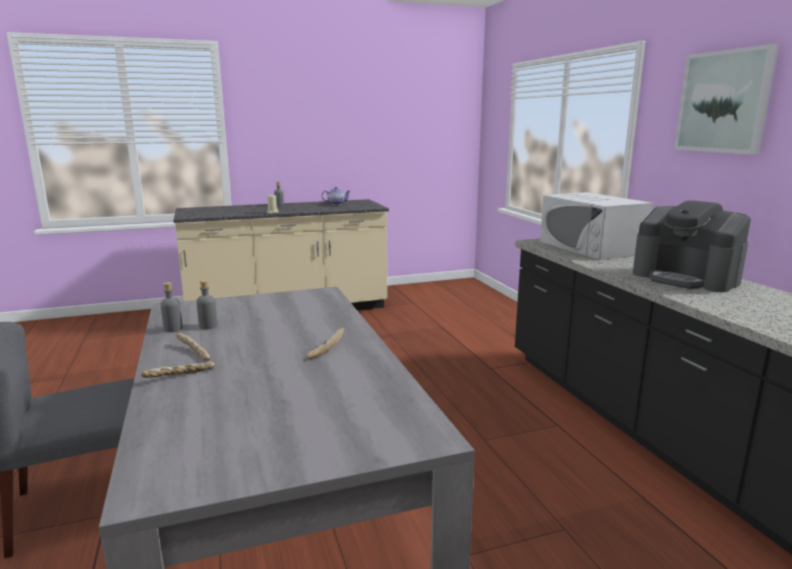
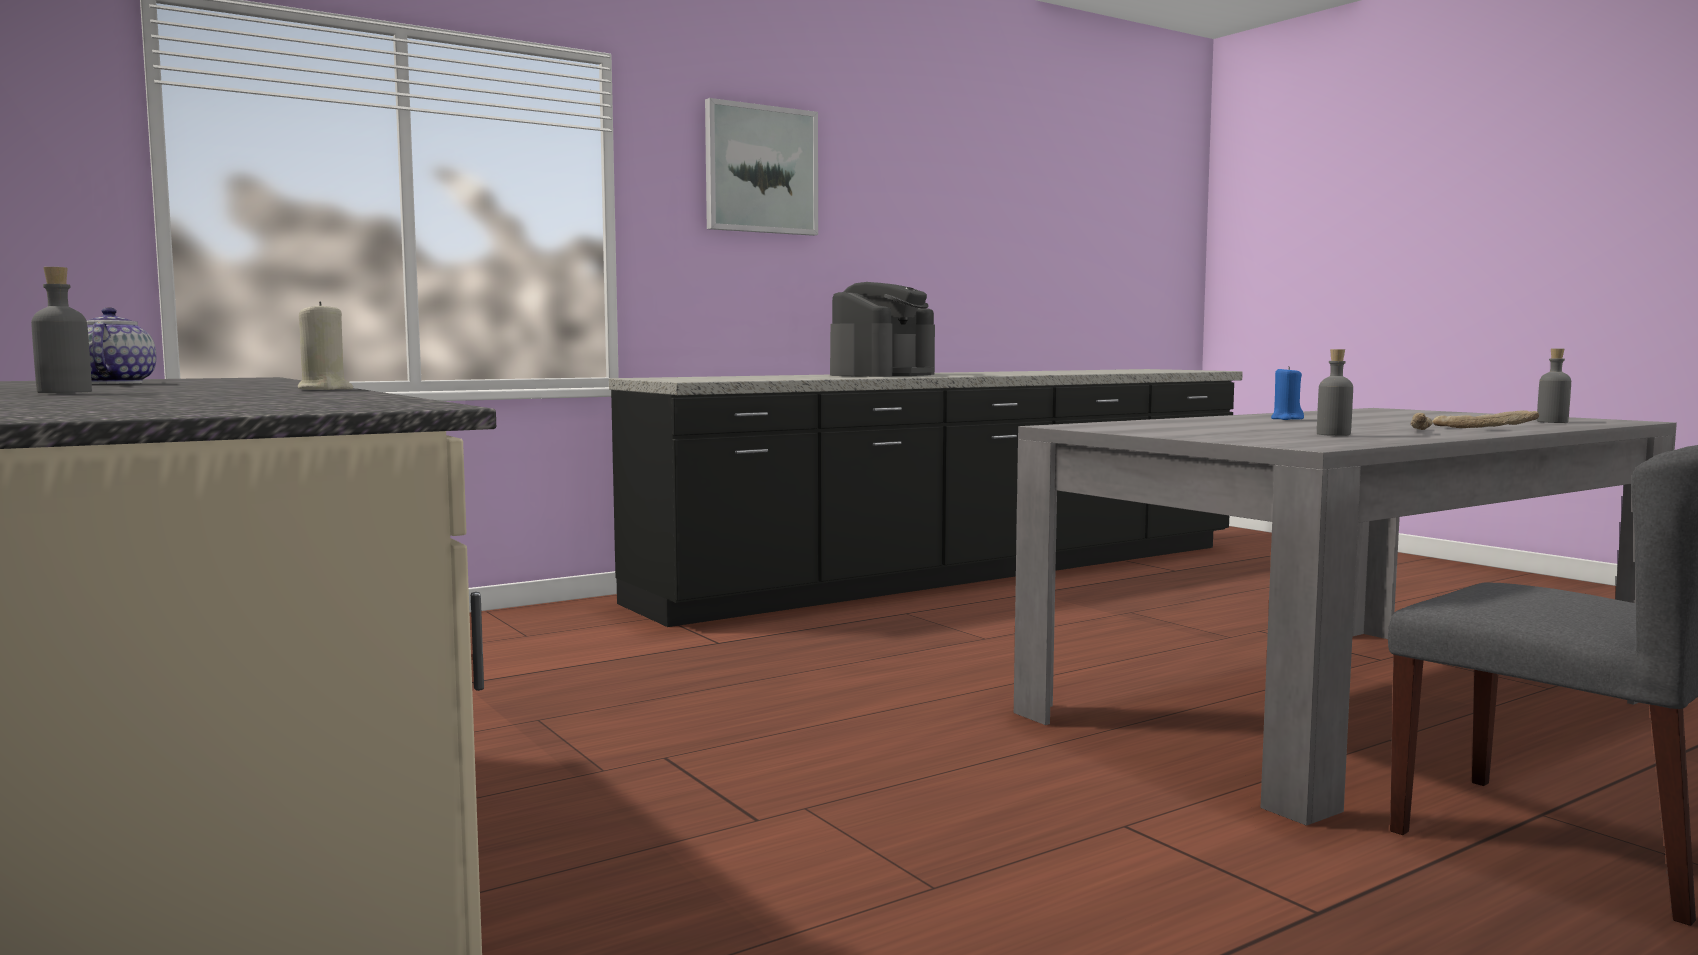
camera: 105 degrees left, 10 degrees down
(173, 329) = (1386, 438): grey bottle -> grey bottle (1552, 422)
(326, 349) = (1286, 419): bread -> blue candle
(590, 247) = (727, 378): white microwave -> none

